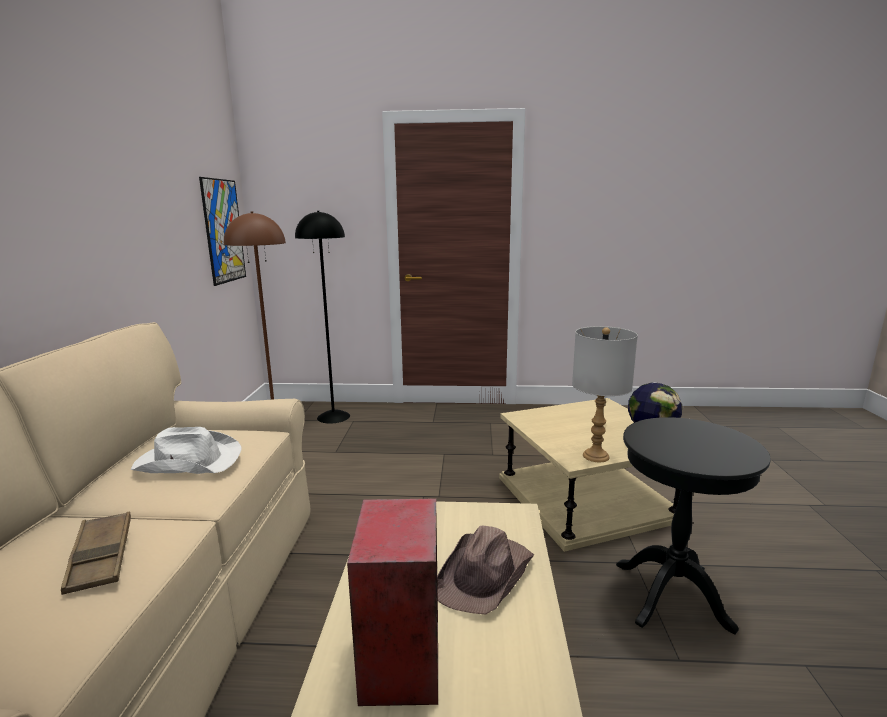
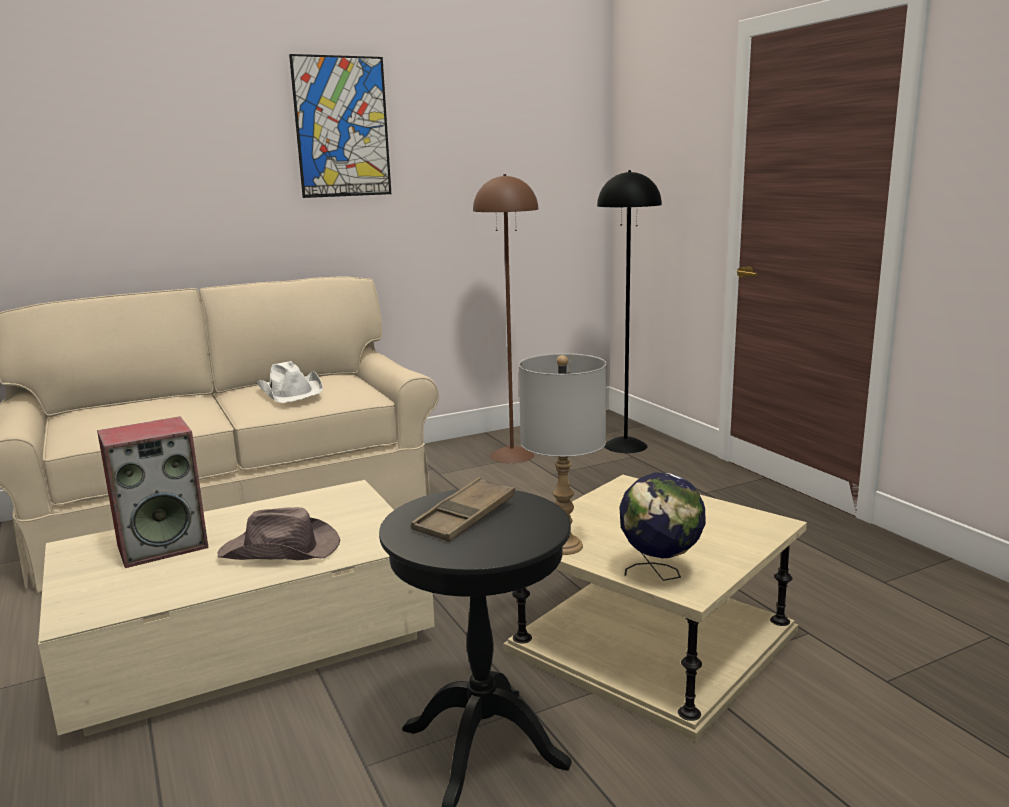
camera: 60 degrees right, 0 degrees up
(101, 557) = (159, 414): brown tray -> brown tray (465, 517)
(223, 231) = (555, 194): picture -> picture (342, 127)

